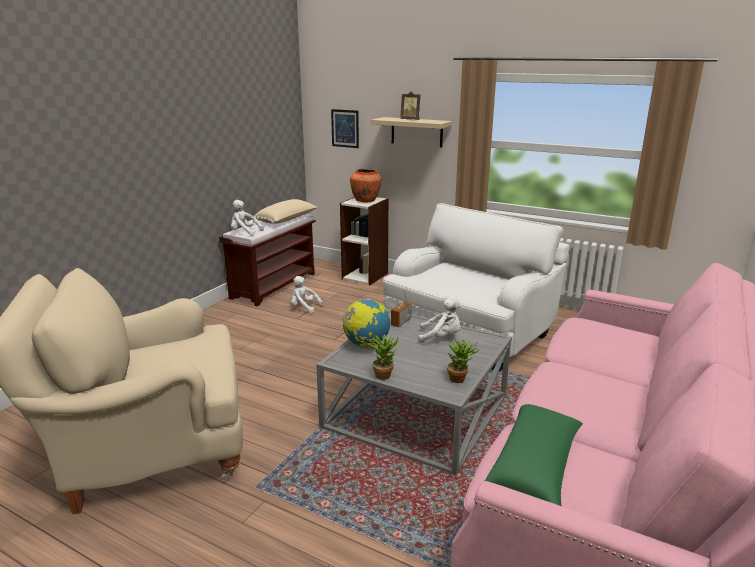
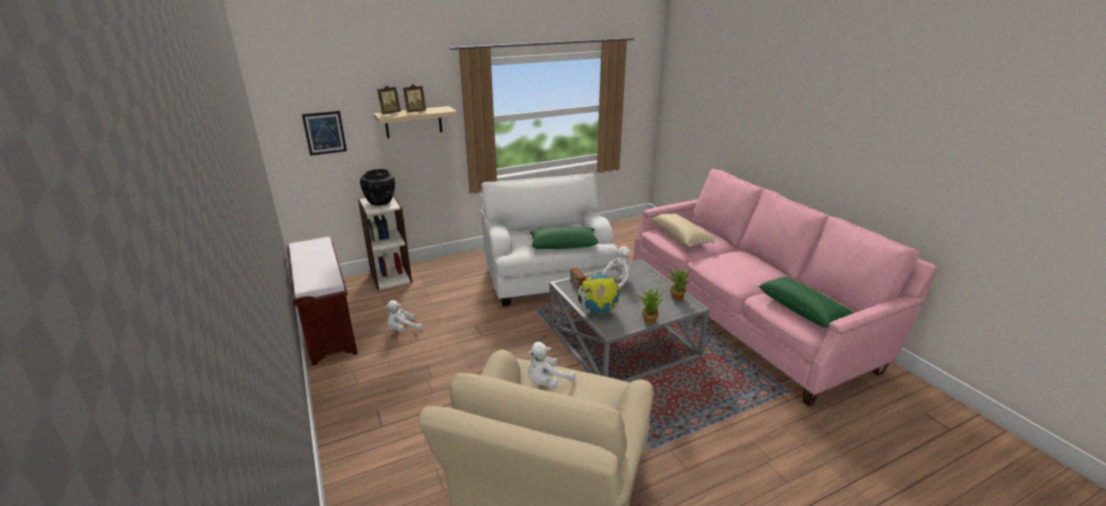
camera: 55 degrees left, 5 degrees up
(244, 233) = (318, 282): white plush toy -> white plush toy (547, 382)
(287, 220) = (323, 252): beige pillow -> beige pillow (681, 237)
(366, 200) = (381, 202): orange vase -> black vase
(390, 118) = (389, 113): none -> picture frame
(457, 289) = (563, 245): none -> green pillow

